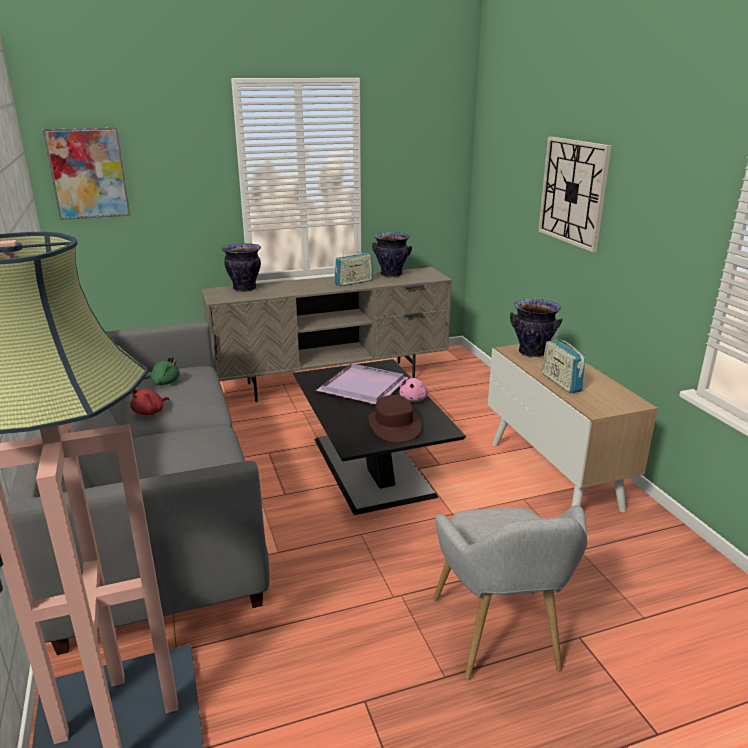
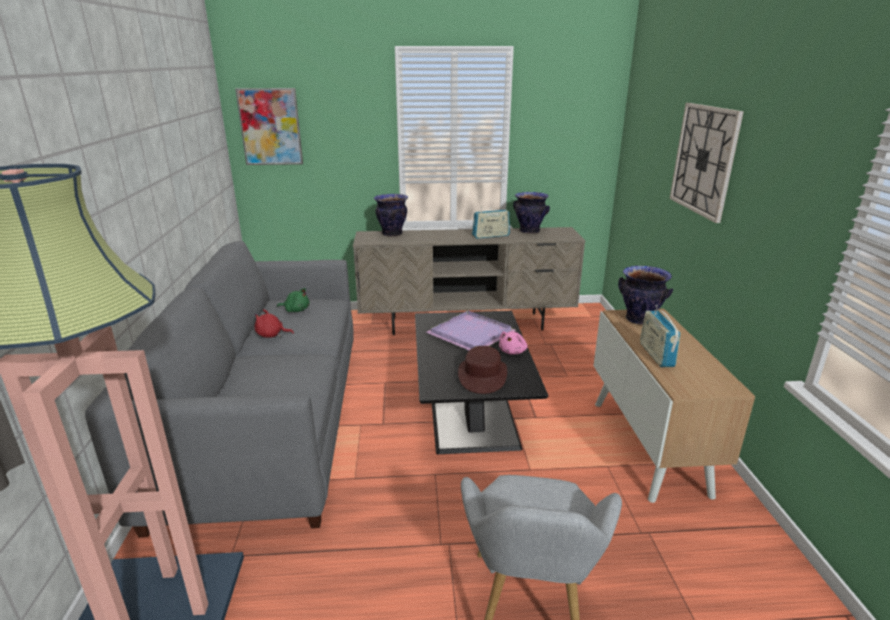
camera: 15 degrees right, 0 degrees up
(150, 412) = (271, 335): red plush toy -> red plush toy turned 45 degrees clockwise

